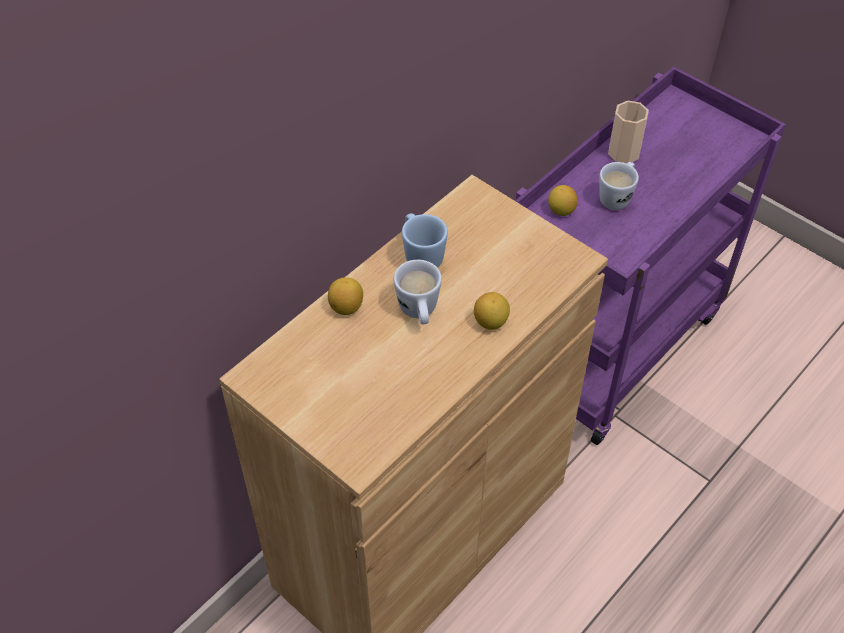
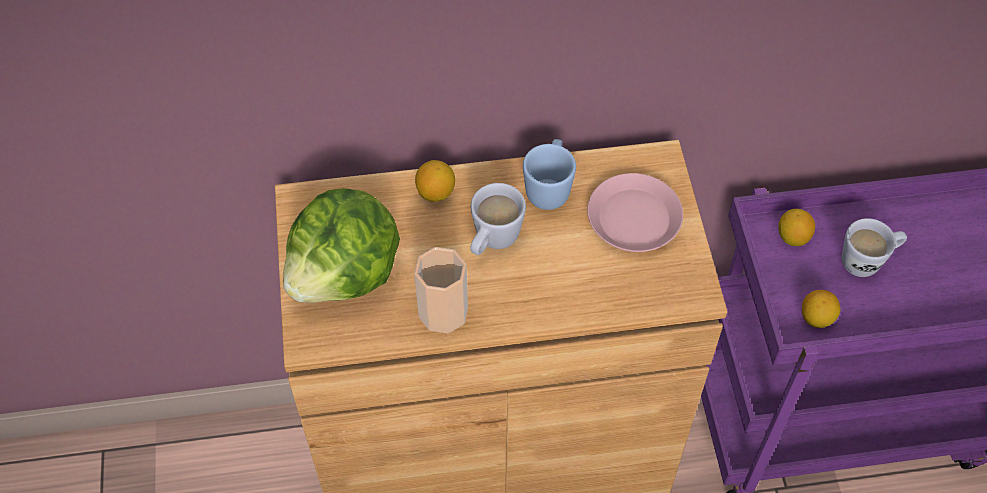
camera: 40 degrees right, 5 degrees up
(340, 402) = (347, 275): none -> lettuce
(491, 322) = (548, 295): lemon -> lemon (816, 318)
(495, 240) = (633, 219): none -> pink plate
(624, 152) = (923, 219): cup -> cup (443, 312)

